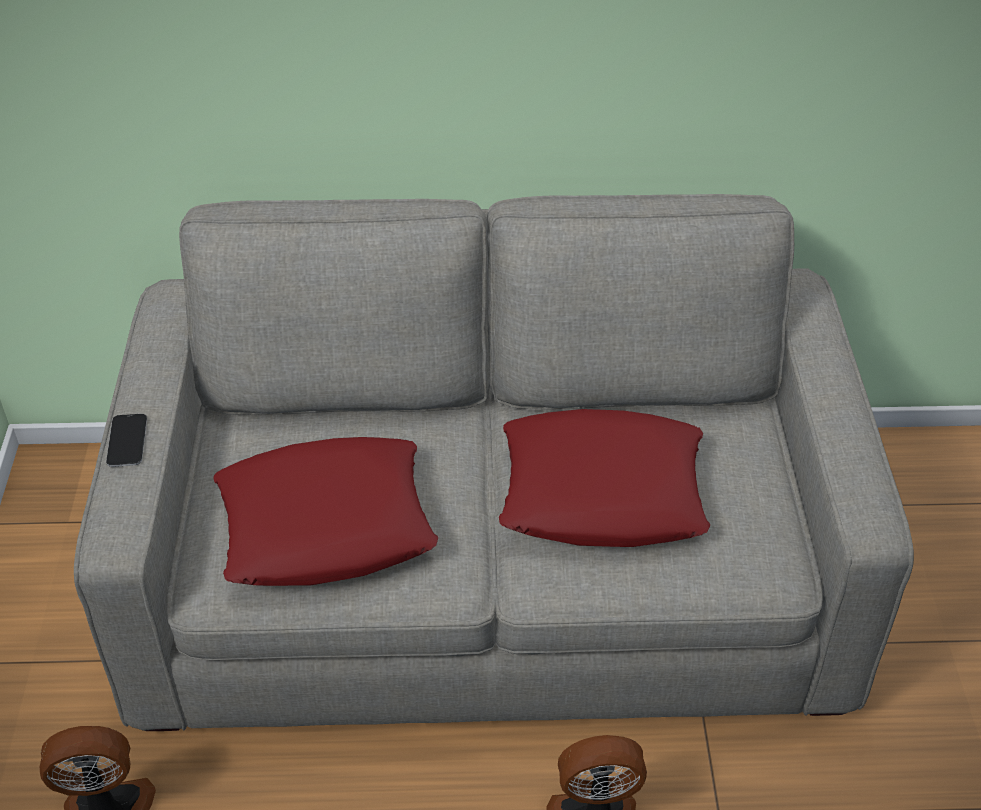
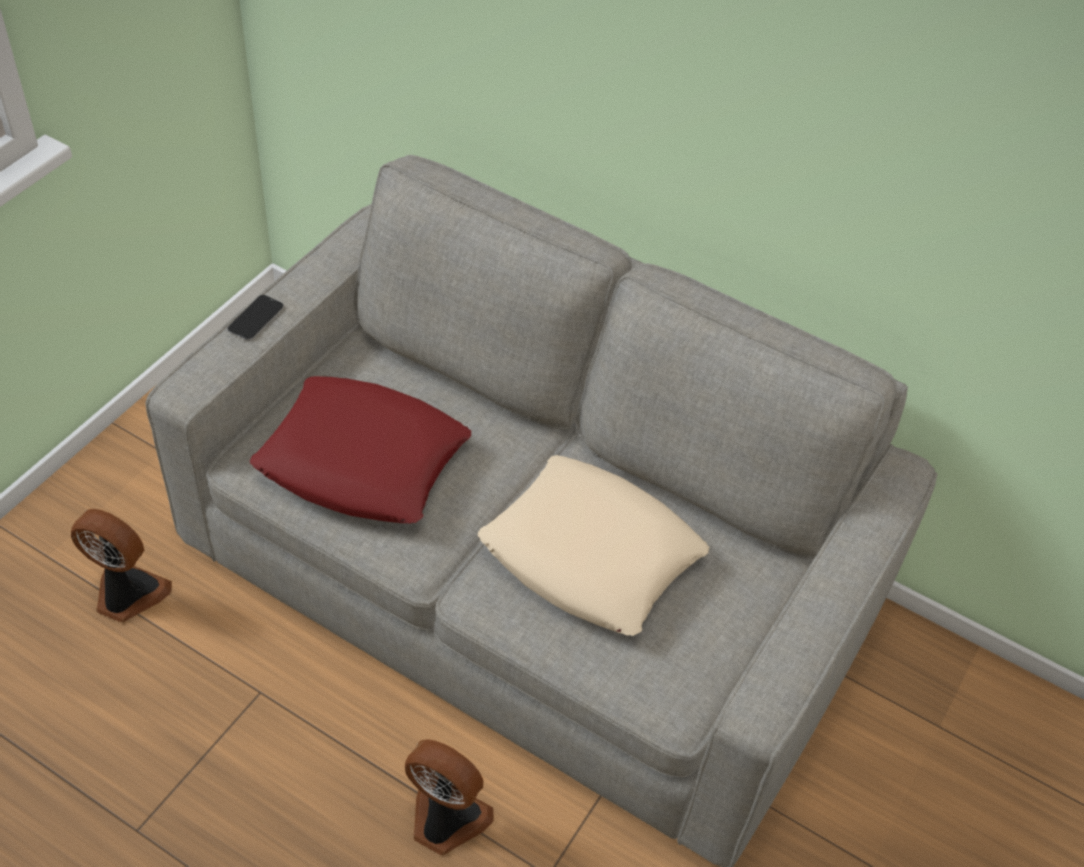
camera: 30 degrees right, 5 degrees up
(602, 491) = (591, 555): red pillow -> beige pillow

